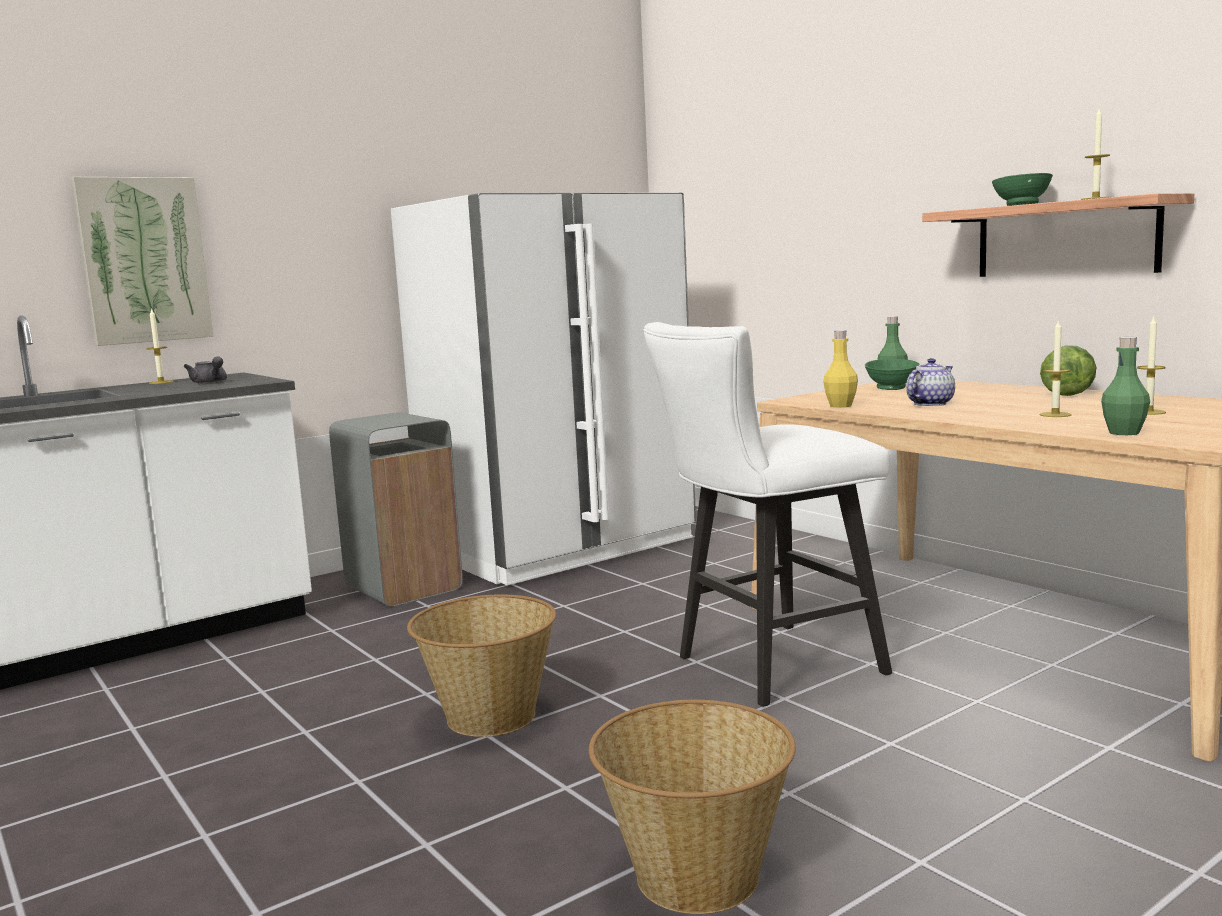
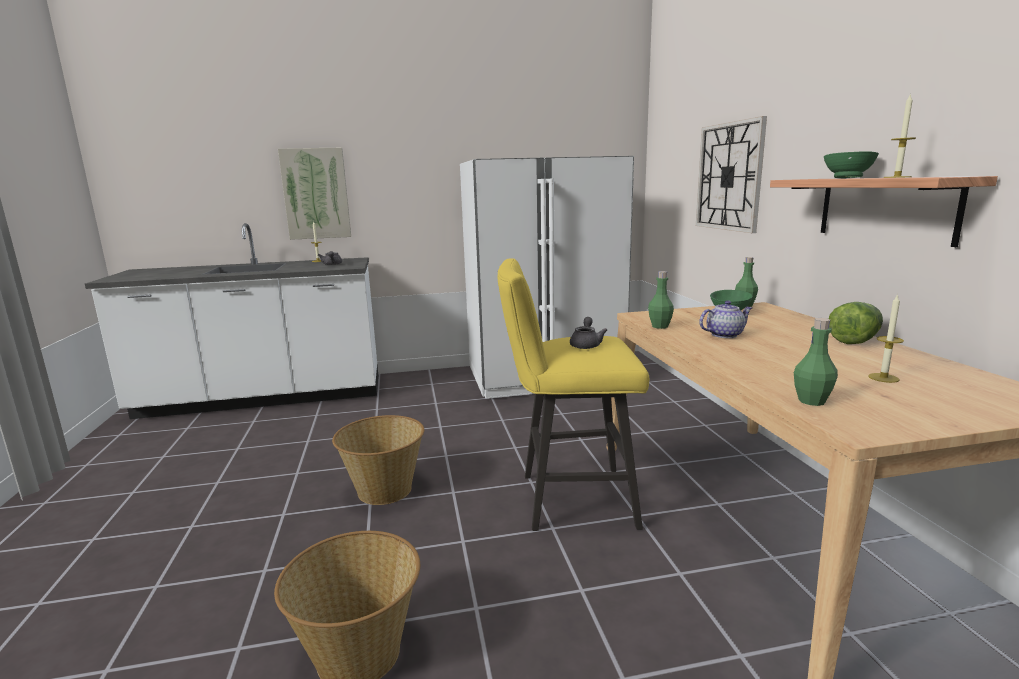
camera: 25 degrees right, 5 degrees up
(404, 588) = (437, 388): grey trash can -> none
(767, 667) = (568, 499): white stool -> yellow stool
(787, 430) = (586, 344): none -> grey teapot
(819, 219) = (729, 177): none -> wall clock
(840, 406) = (659, 326): yellow bottle -> green bottle
(1055, 414) = (796, 365): candle -> none

